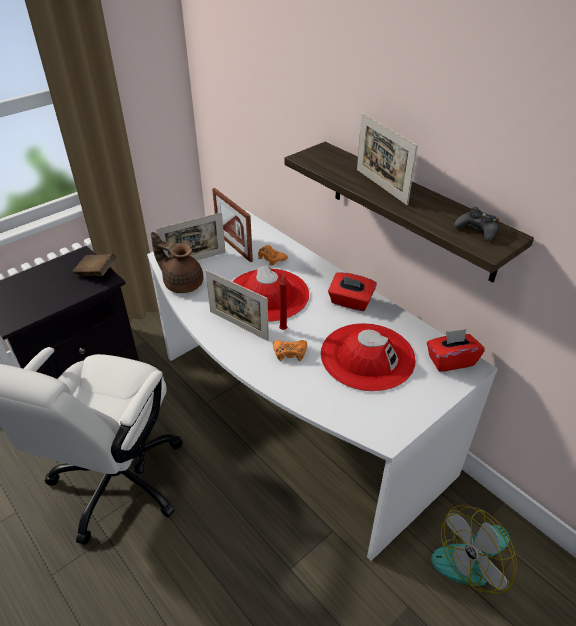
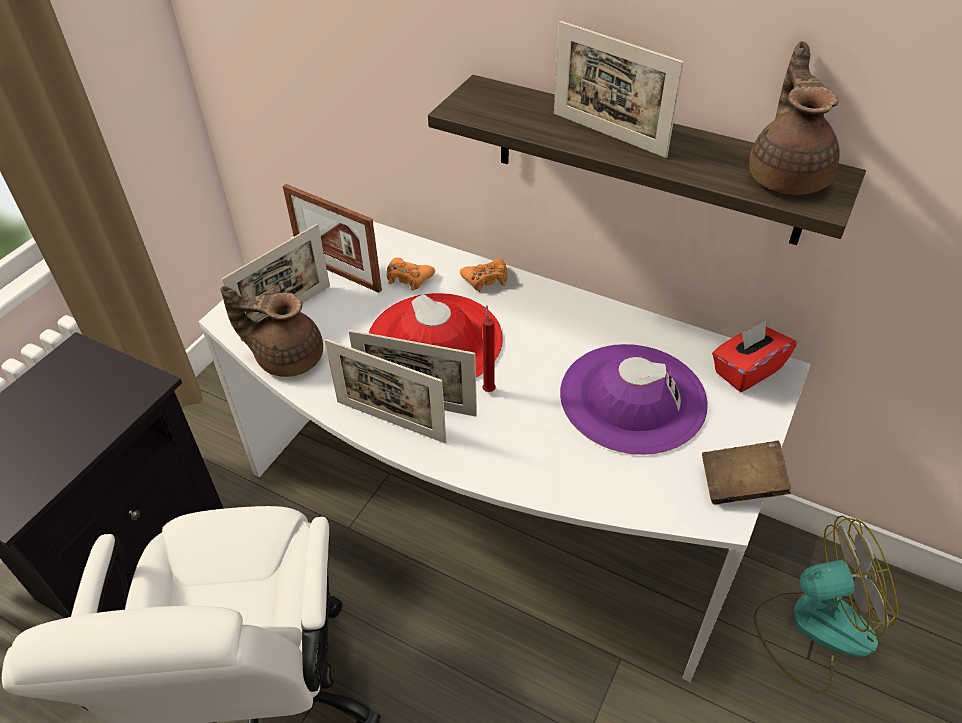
camera: 20 degrees left, 5 degrees up
(96, 273) = (122, 378): brown book -> brown book (740, 485)
(219, 330) = (390, 421): none -> picture frame
(290, 353) = (519, 426): orange game controller -> orange game controller (486, 279)
(350, 302) = (564, 319): red tissue box -> none
(367, 356) = (632, 398): red hat -> purple hat
(472, 558) = (813, 627): fan -> fan turned 135 degrees counterclockwise
(477, 230) = (787, 176): black game controller -> brown teapot

